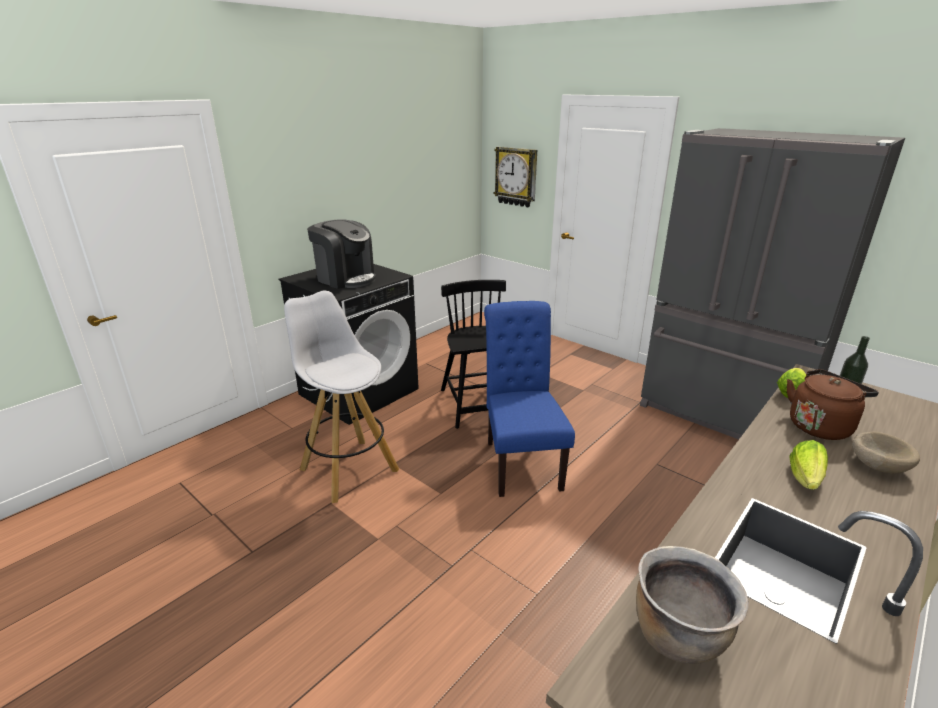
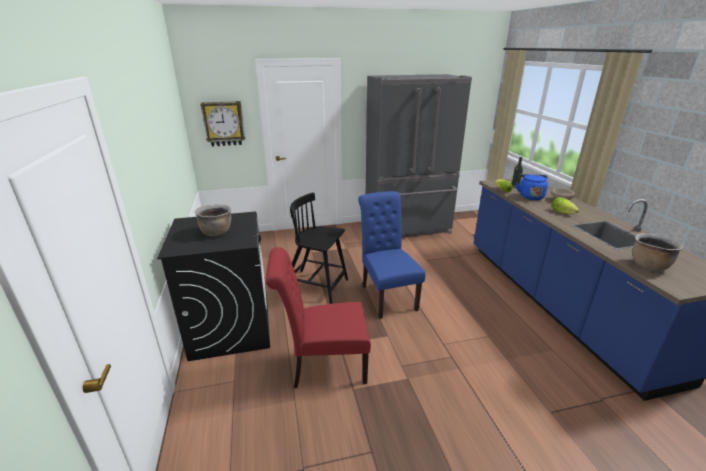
camera: 55 degrees left, 0 degrees up
(346, 278) = (216, 232): coffee machine -> brown cooking pot
(348, 469) = (323, 367): white stool -> red chair
(520, 461) = (386, 295): blue chair -> blue chair turned 45 degrees clockwise
(820, 426) = (530, 196): brown kettle -> blue kettle

